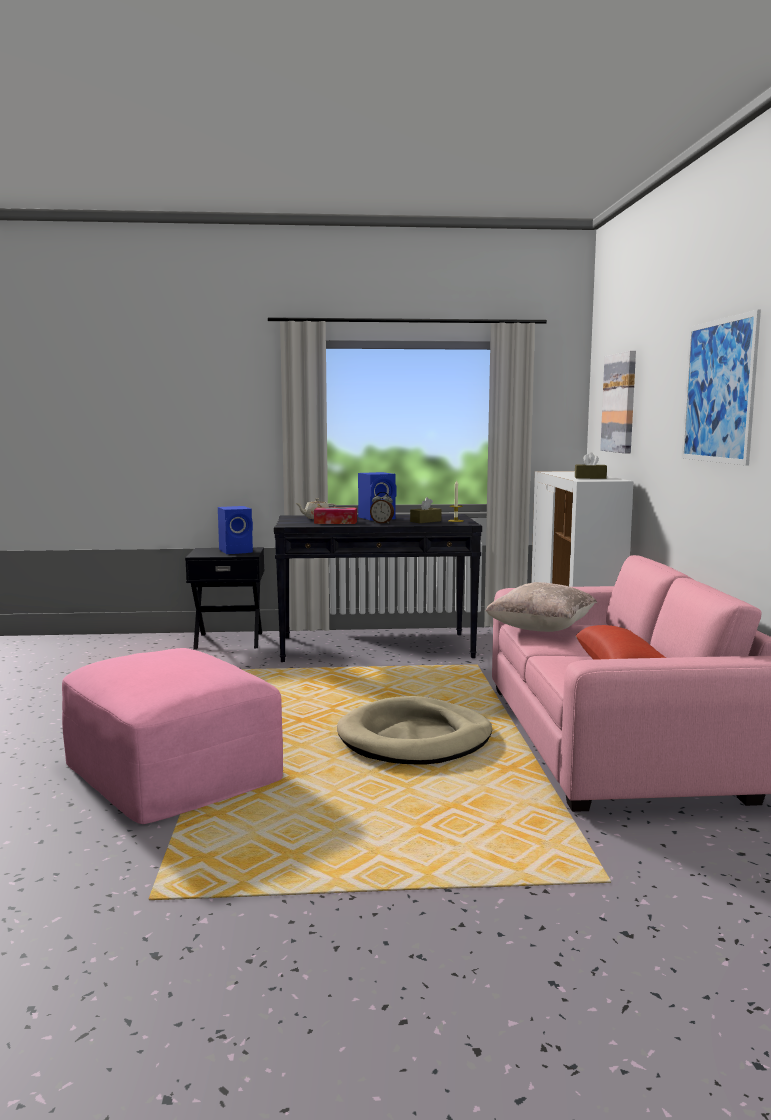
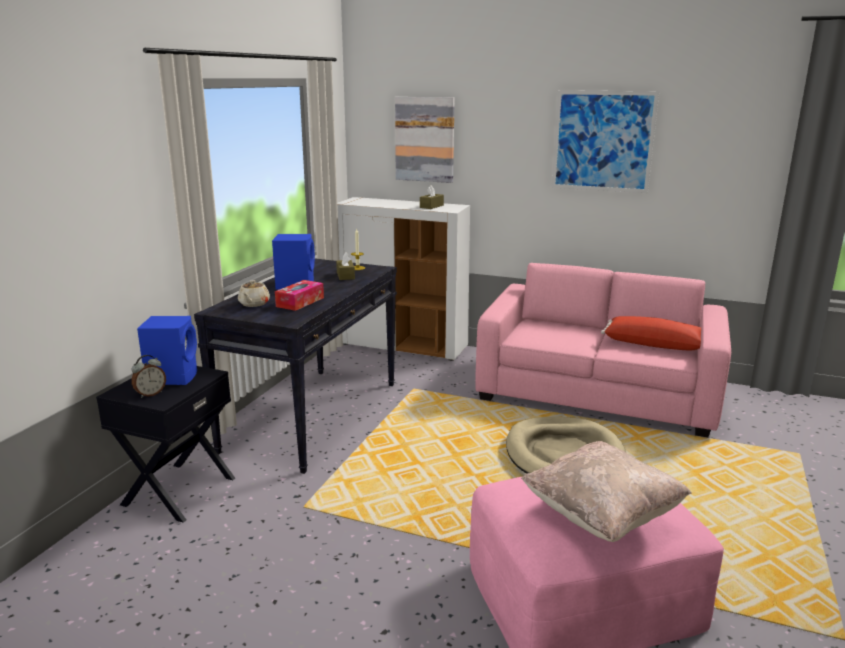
camera: 65 degrees left, 10 degrees up
(382, 523) = (334, 289): alarm clock -> alarm clock (150, 394)
(541, 630) = (537, 338): beige pillow -> beige pillow (601, 515)

